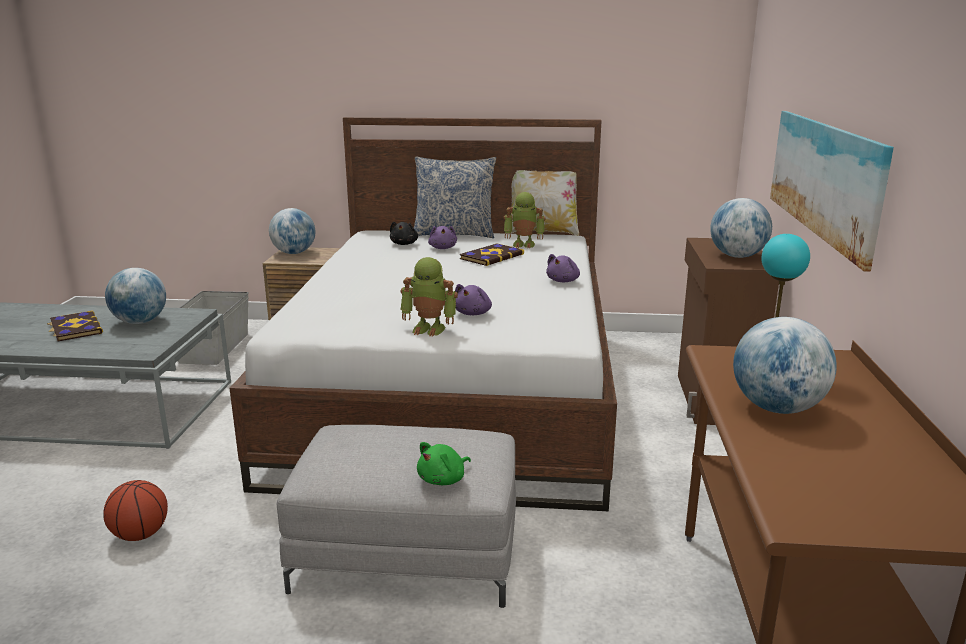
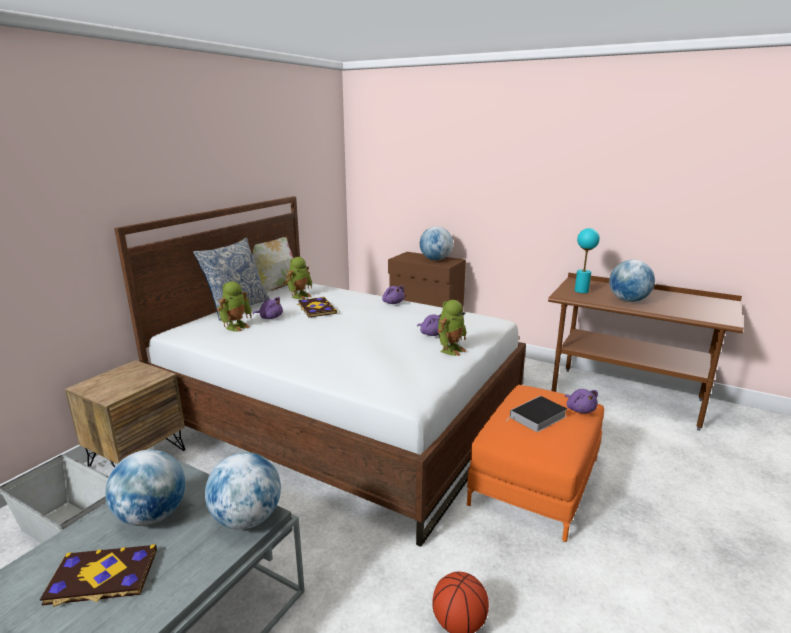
camera: 65 degrees left, 0 degrees up
(294, 253) = (102, 385): globe -> globe (247, 519)
(390, 447) = (537, 417): none -> book
(404, 244) = (236, 326): black plush toy -> toy robot
(408, 551) = (534, 480): grey ottoman -> orange ottoman
(443, 479) = (580, 409): green plush toy -> purple plush toy
(826, 178) = (503, 205): picture -> none

